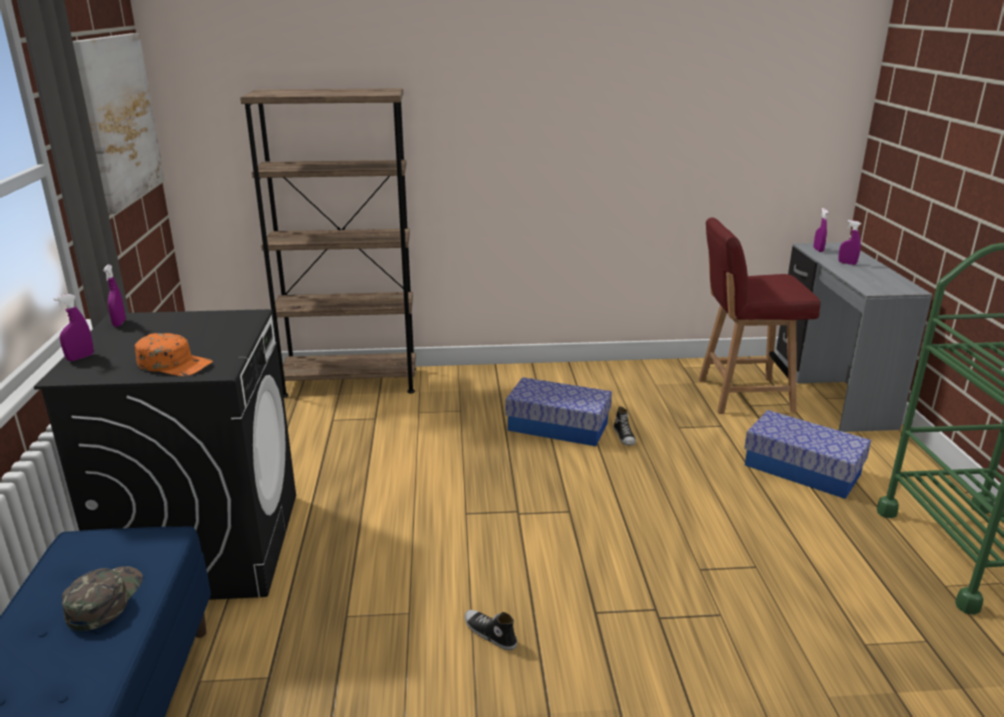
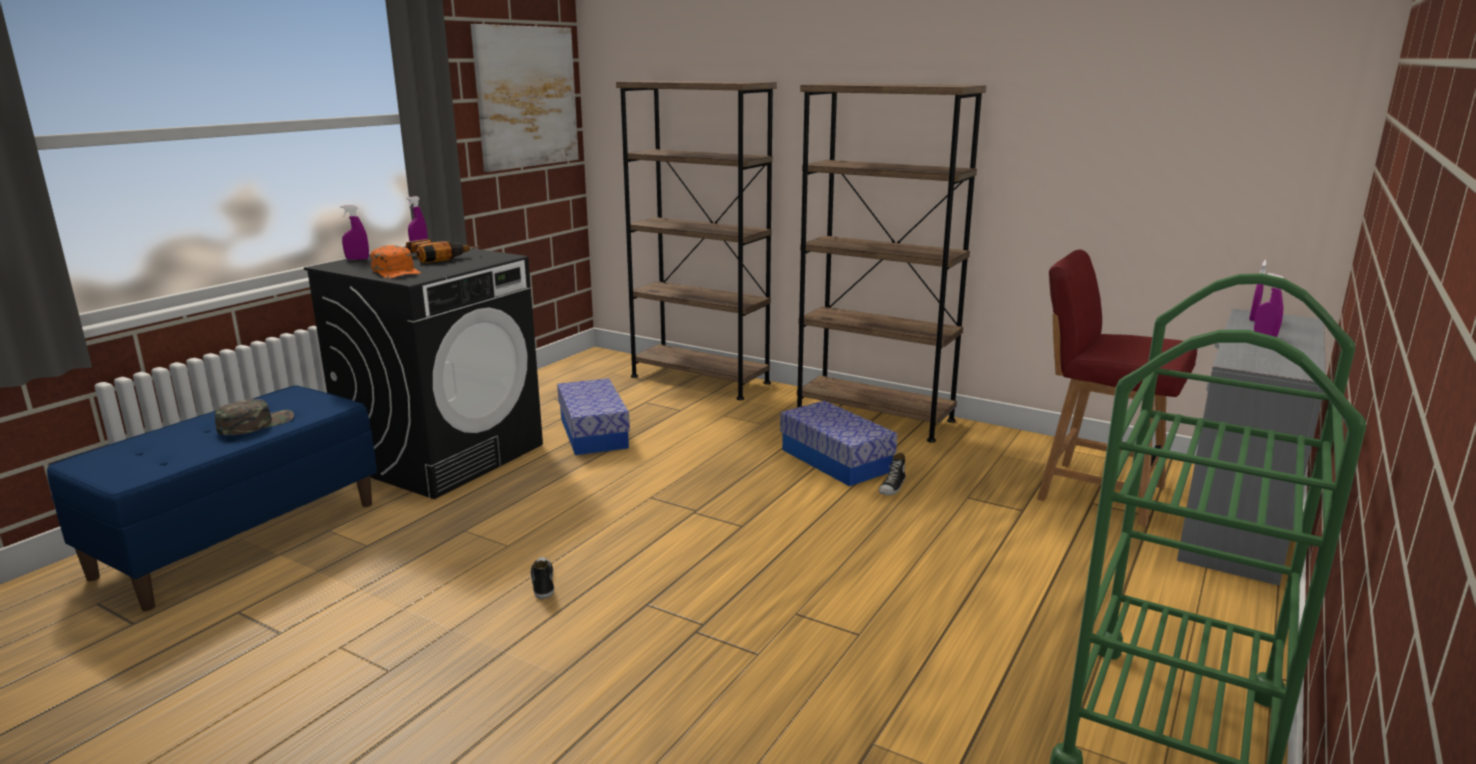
camera: 35 degrees right, 5 degrees down
(175, 332) = (438, 257): none -> power drill
(534, 378) = (874, 416): none -> brown bookcase
(802, 469) = (1060, 577): storage box -> storage box (593, 433)

